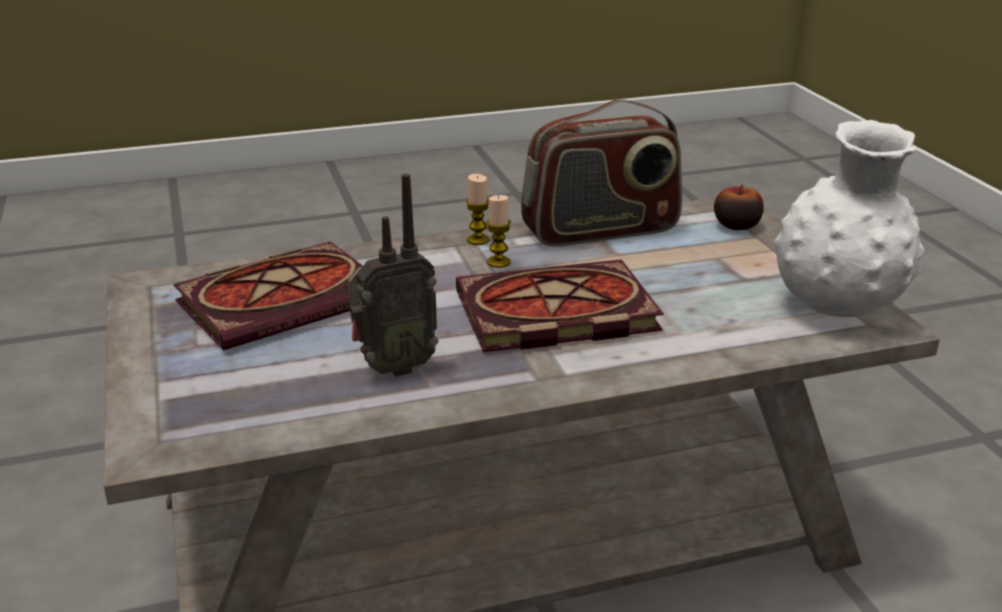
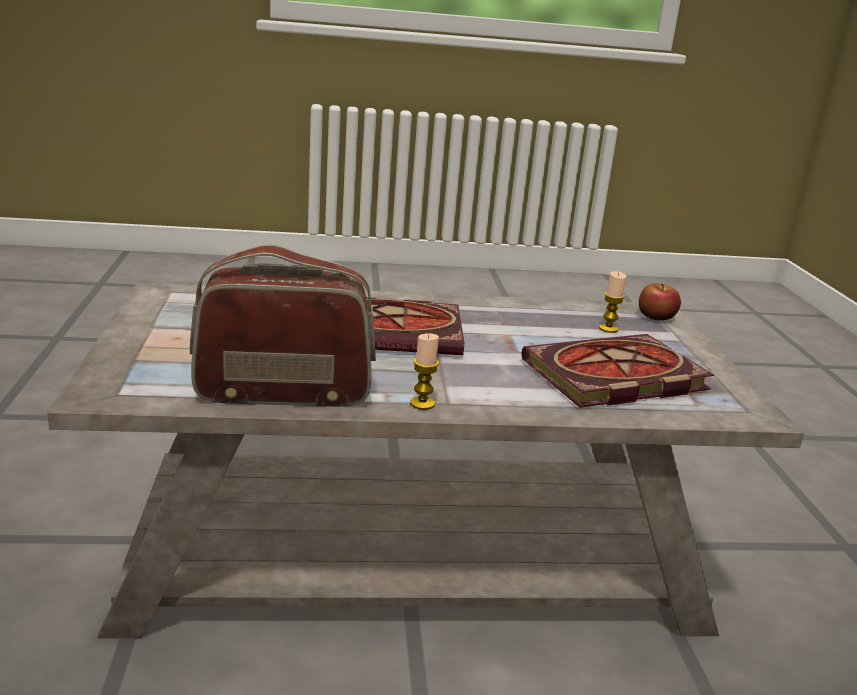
camera: 170 degrees left, 5 degrees down
(393, 368) = (520, 322): radio -> none
(498, 262) = (412, 377): candle -> candle (608, 329)
(736, 225) = (134, 373): apple -> apple (656, 317)
(837, 309) = (173, 301): white vase -> none

